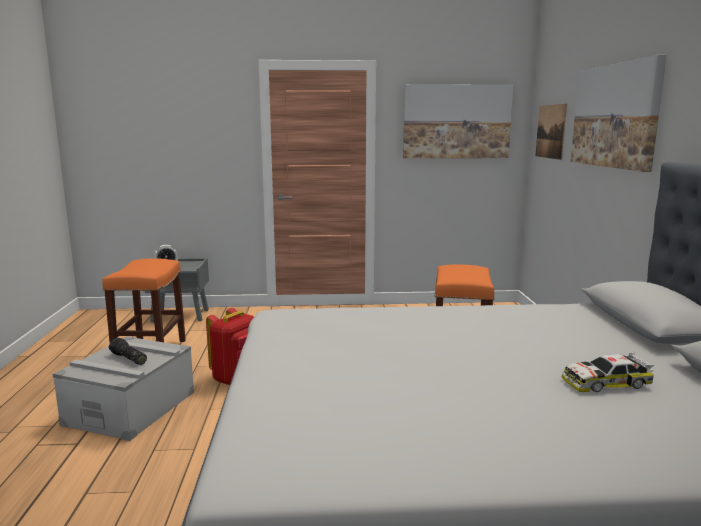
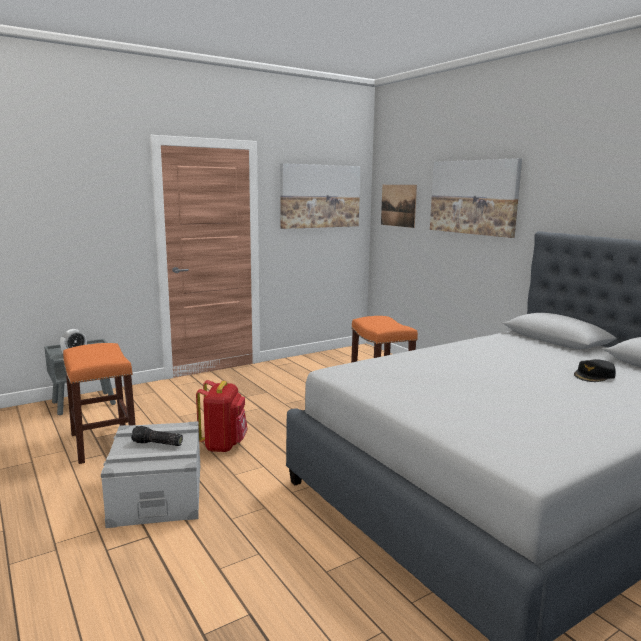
camera: 30 degrees left, 0 degrees up
(605, 382) = (594, 375): toy car -> black cap

